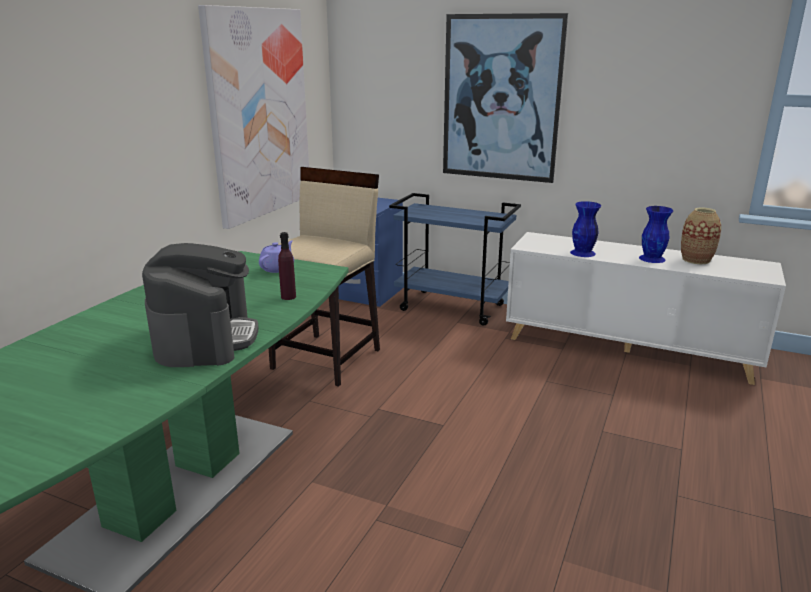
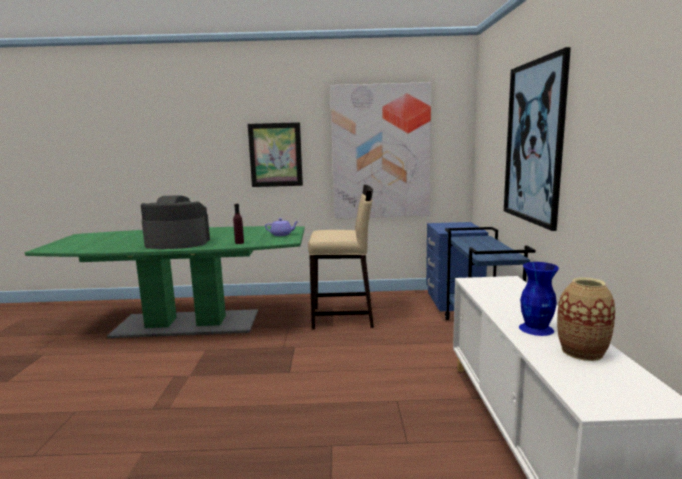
camera: 65 degrees right, 10 degrees down
(139, 136) = (275, 155): none -> picture
(205, 338) = (177, 243): coffee machine -> coffee machine turned 150 degrees counterclockwise
(582, 253) = (492, 300): blue vase -> none

